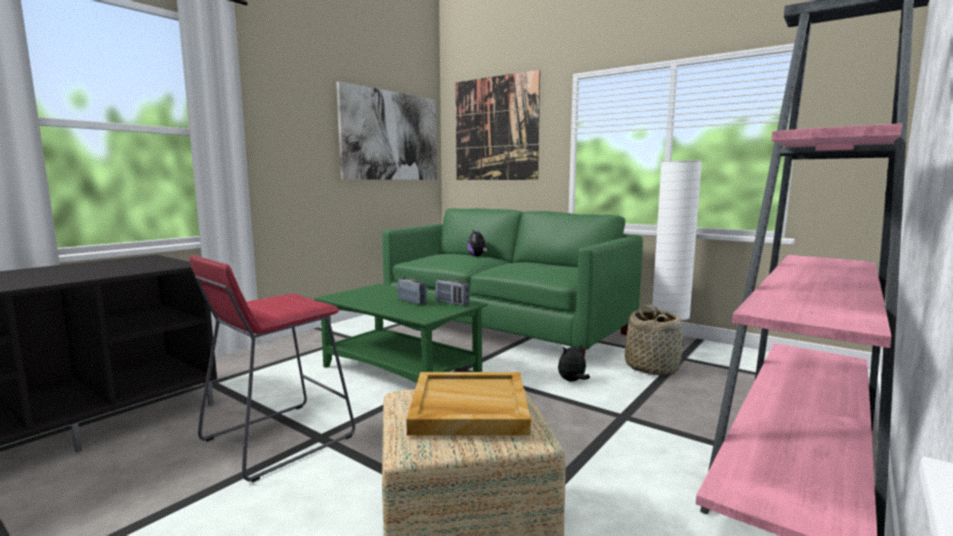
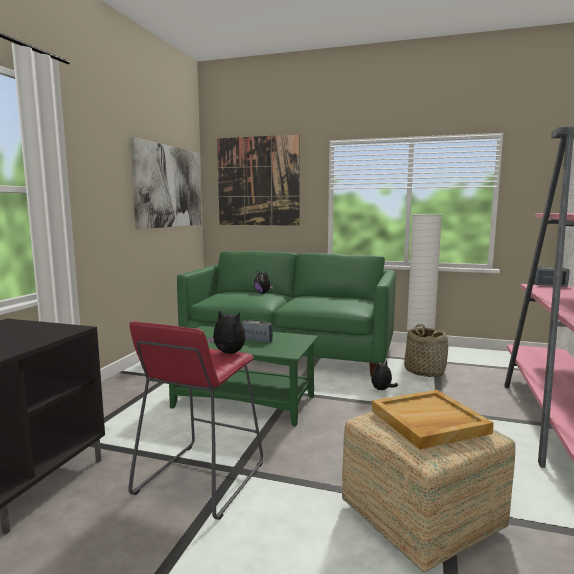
camera: 20 degrees left, 0 degrees up
(310, 303) = (228, 353): none -> plush toy
(452, 303) = (291, 338): radio -> radio (550, 285)

